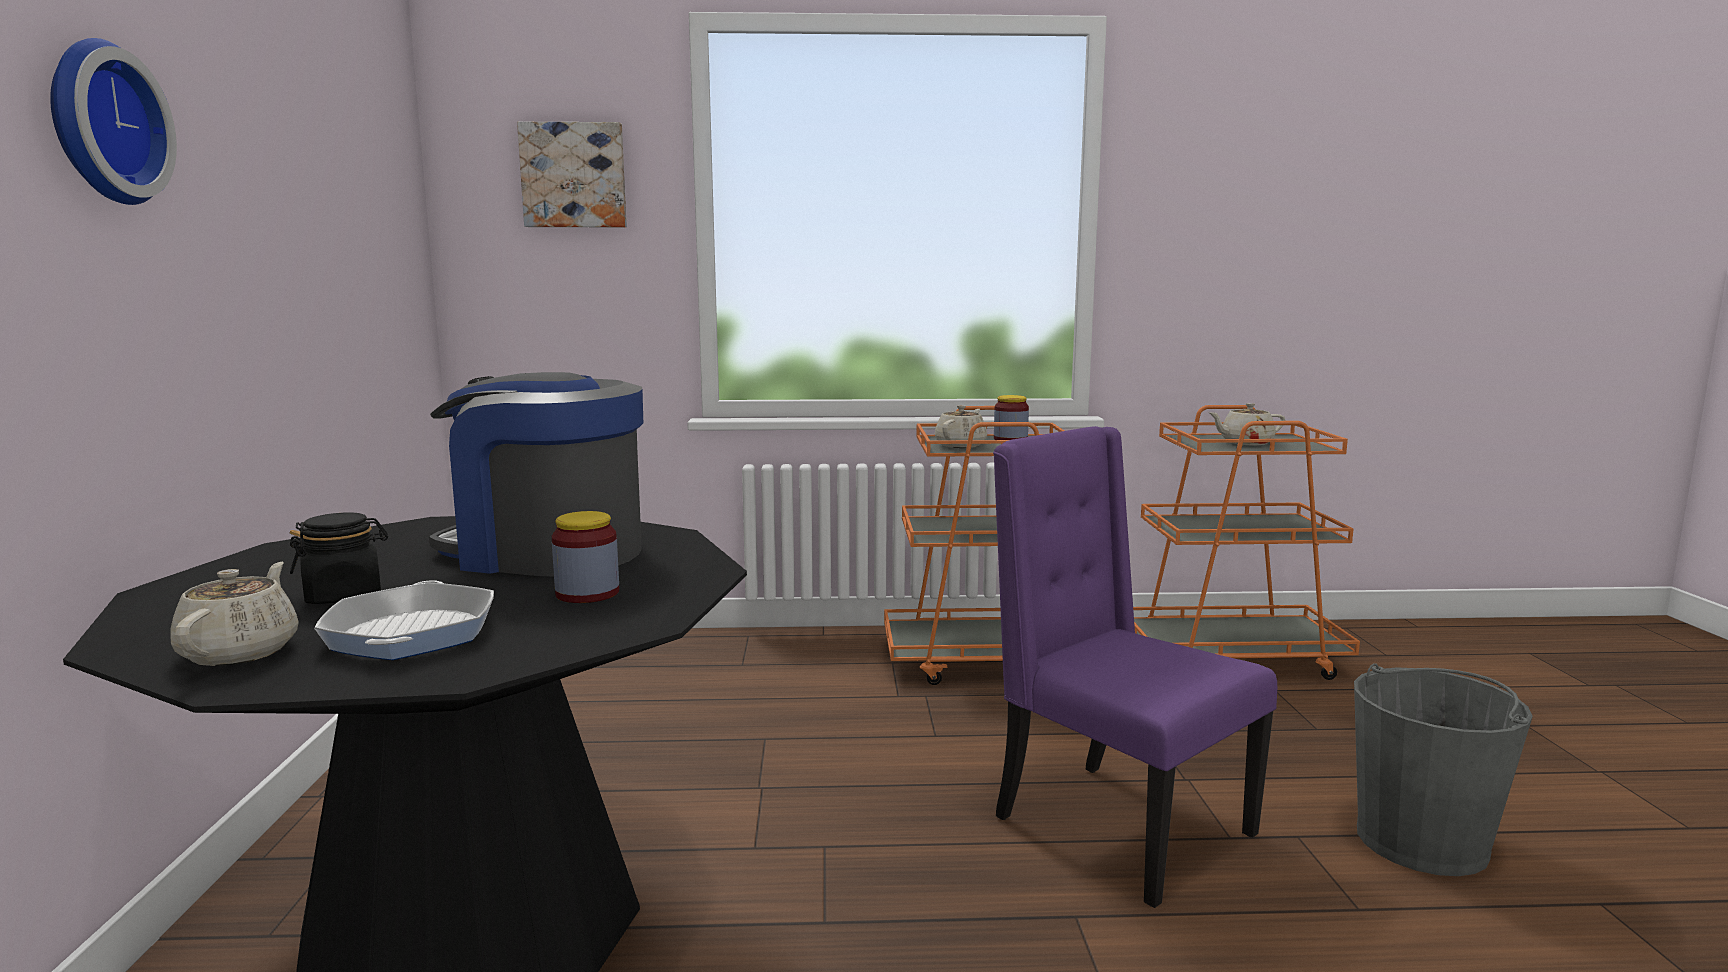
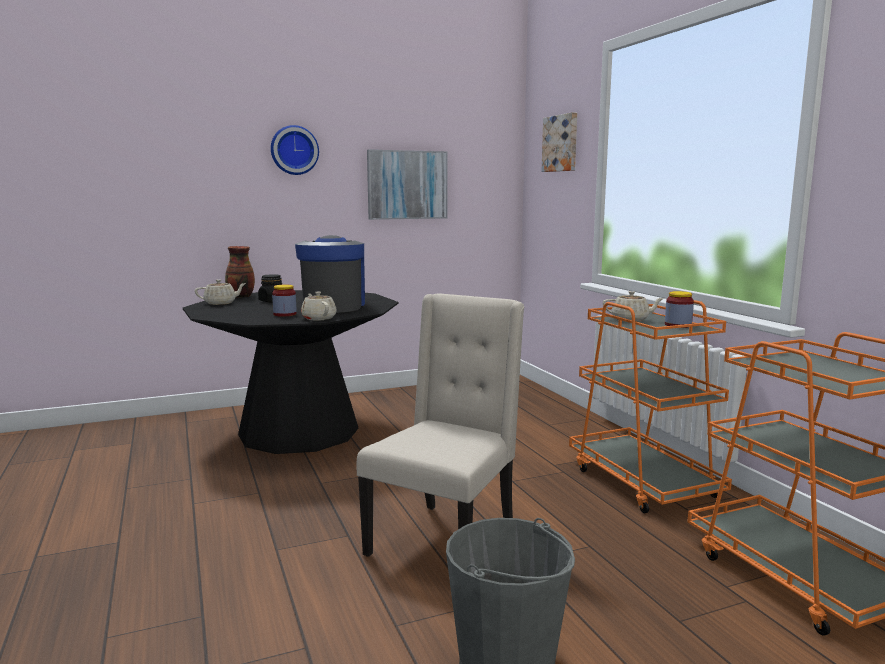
camera: 70 degrees right, 0 degrees up
(153, 626) = (240, 296): none -> vase
(309, 246) = (407, 185): none -> picture
(411, 633) = (238, 309): frying pan -> none
(1116, 826) = (445, 540): purple chair -> beige chair
(1245, 443) = (814, 369): beige teapot -> beige teapot (318, 318)

